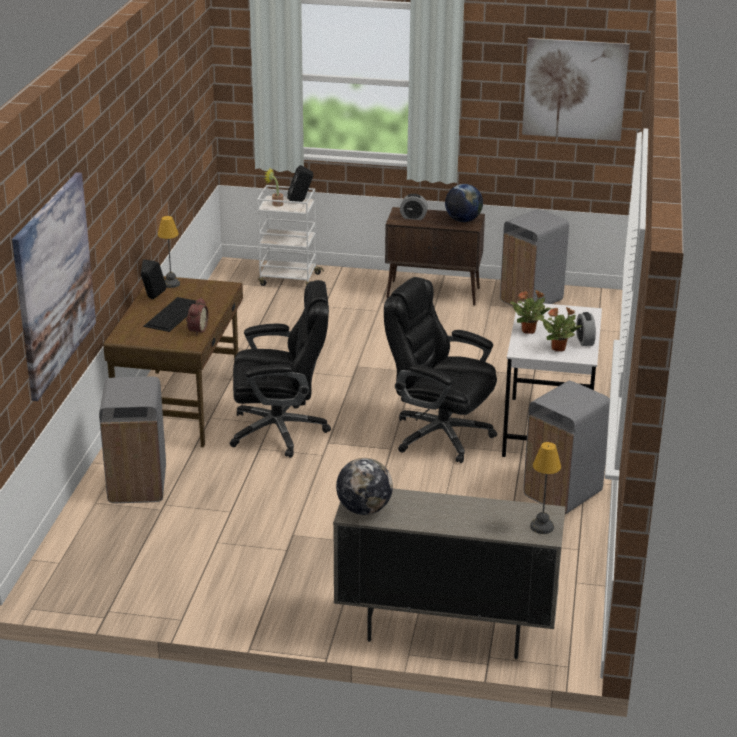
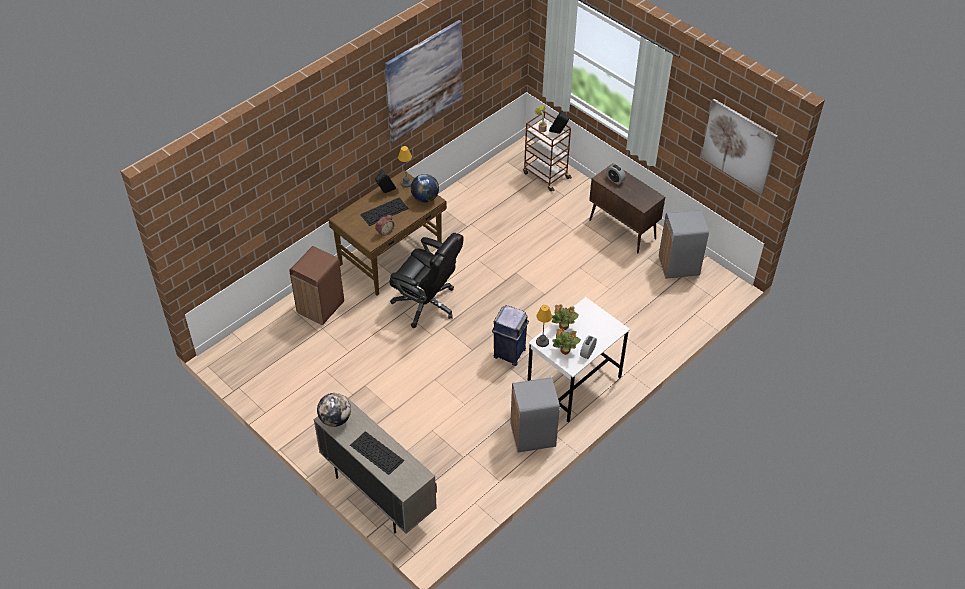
camera: 35 degrees right, 20 degrees up
(54, 284) = (273, 195): picture -> picture (424, 81)
(138, 486) = (321, 307): grey trash can -> brown trash can
(289, 279) = (545, 175): white cart -> brown cart
(439, 435) = (509, 353): black office chair -> blue trash can
(462, 517) = (376, 452): none -> keyboard
(463, 220) = (644, 197): globe -> globe (425, 198)
(541, 527) = (407, 483): table lamp -> table lamp (542, 342)

